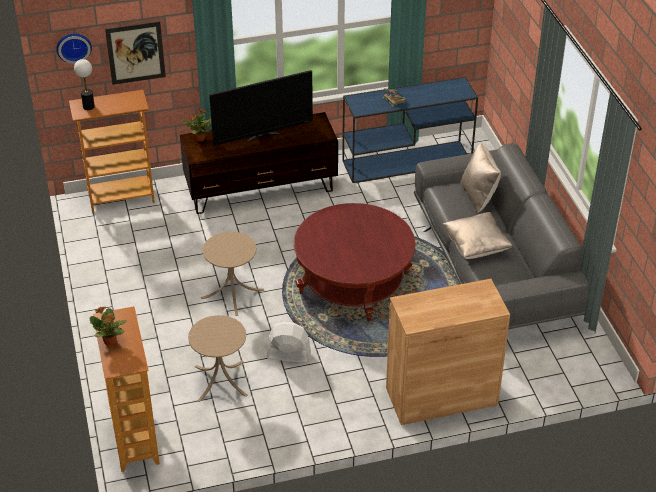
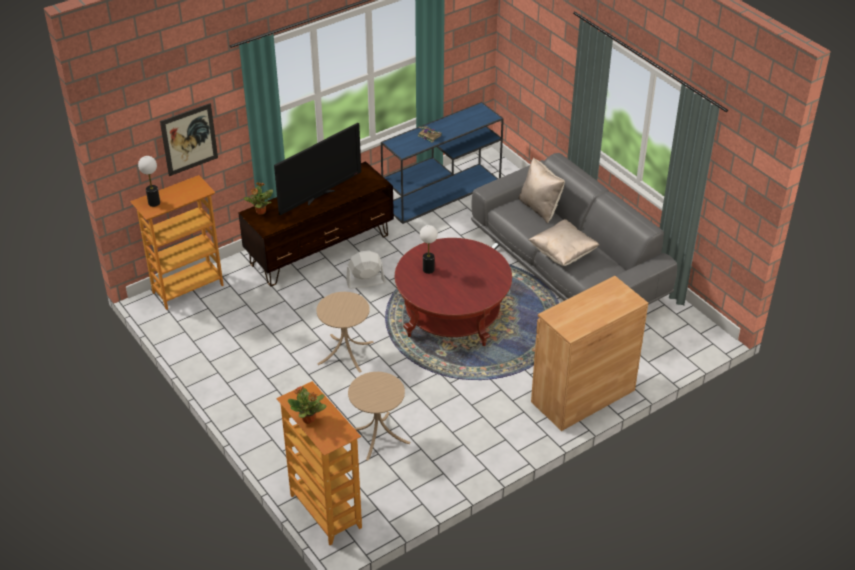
camera: 20 degrees left, 0 degrees up
(73, 46) = (131, 145): wall clock -> none
(288, 355) = (428, 395): white fan -> white fan (365, 282)
(333, 231) = (428, 270): none -> table lamp

